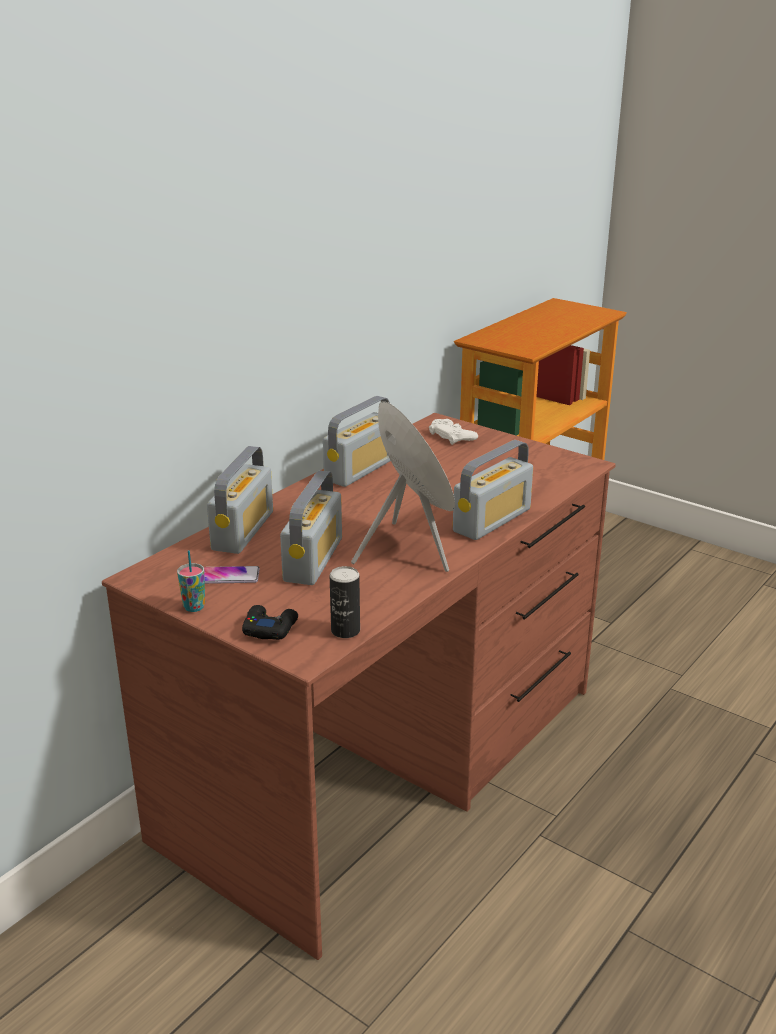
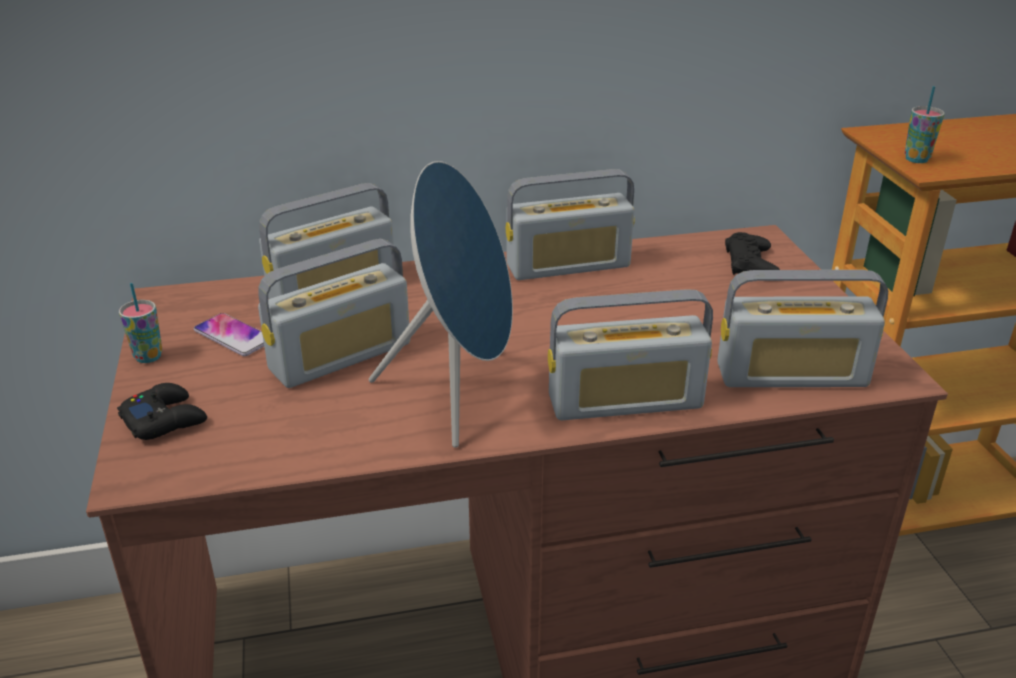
camera: 40 degrees right, 5 degrees up
(345, 631) = (223, 466): can -> none
(452, 436) = (750, 263): white game controller -> black game controller
(514, 348) = (916, 159): none -> cup
(546, 480) = (792, 375): none -> radio

